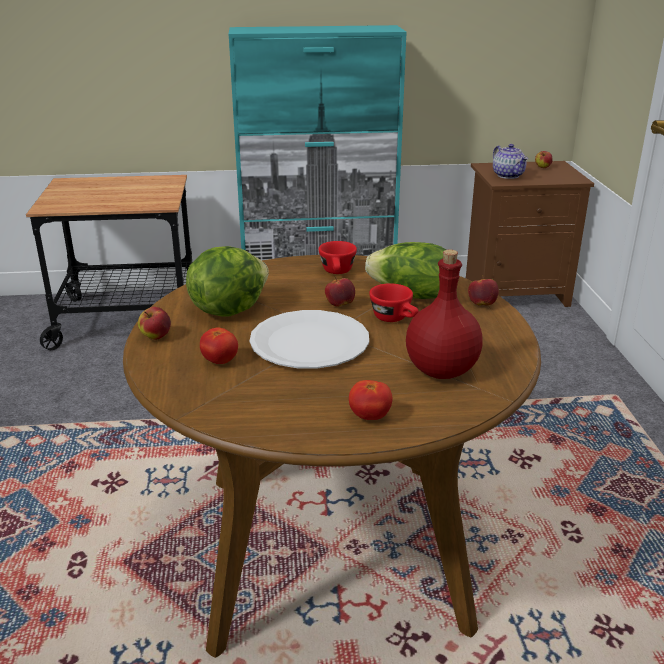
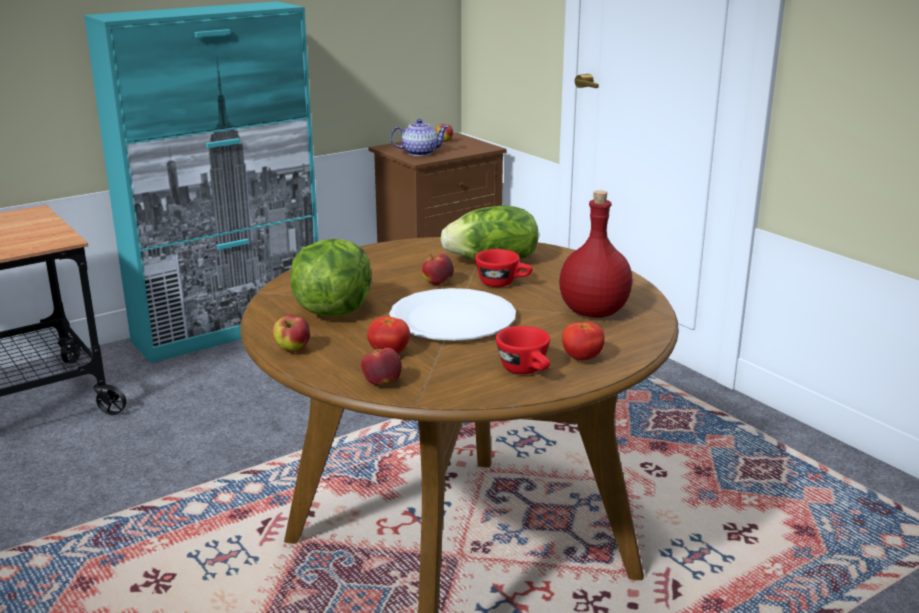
camera: 30 degrees left, 5 degrees down
(338, 272) = (398, 258): red cup -> red cup (527, 371)
(482, 304) = (561, 257): apple -> apple (382, 383)
(508, 175) = (419, 153): teapot -> teapot turned 45 degrees counterclockwise

